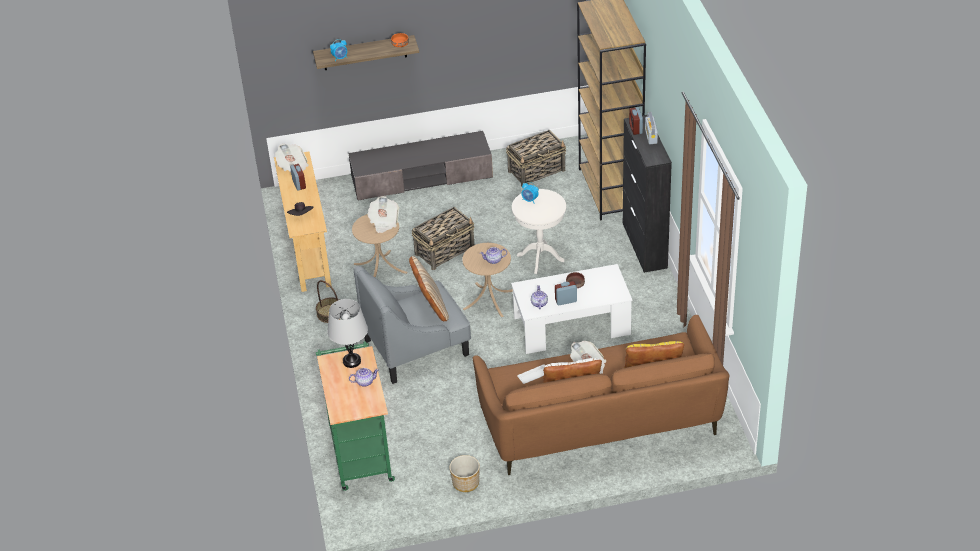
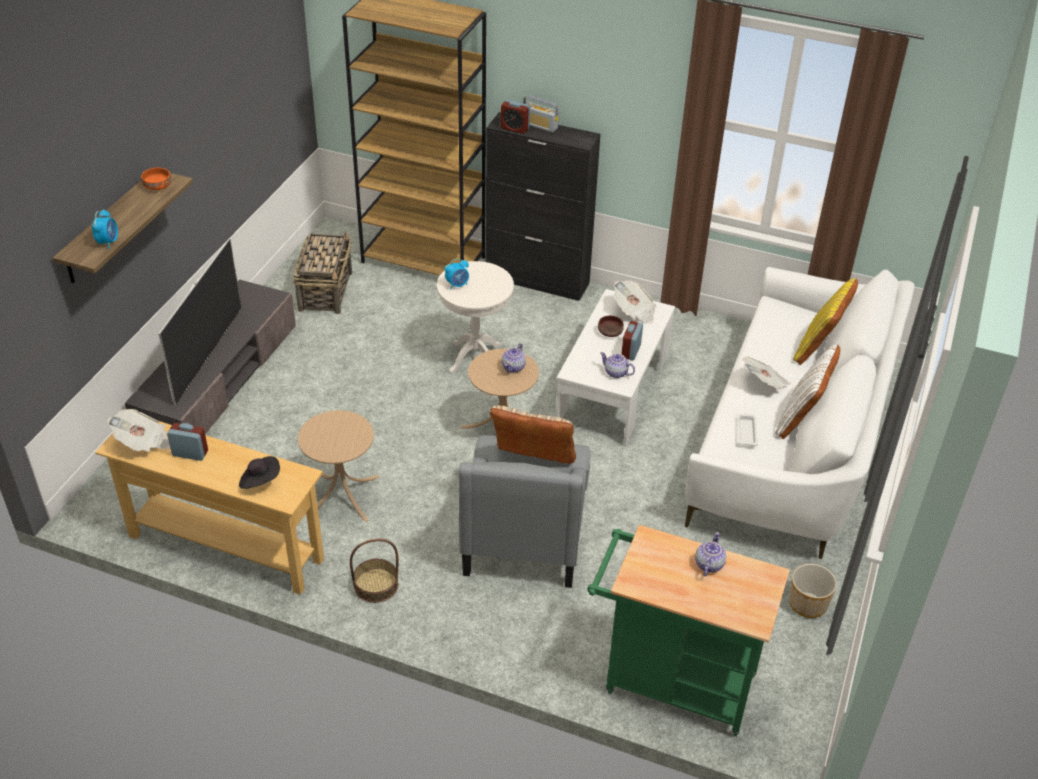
camera: 60 degrees left, 0 degrees up
(352, 361) = (654, 558): grey table lamp -> none
(384, 222) = (334, 423): newspaper -> newspaper (634, 311)
(410, 157) = (208, 355): none -> television
(445, 250) = (376, 424): basket -> none
(600, 423) = (790, 444): brown sofa -> white sofa

